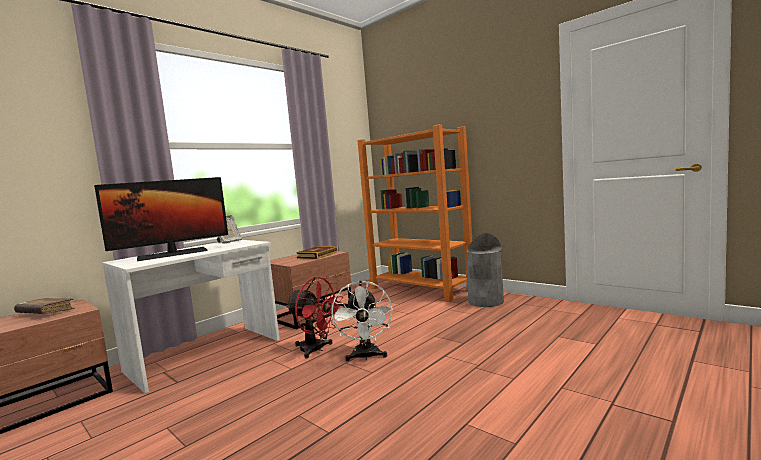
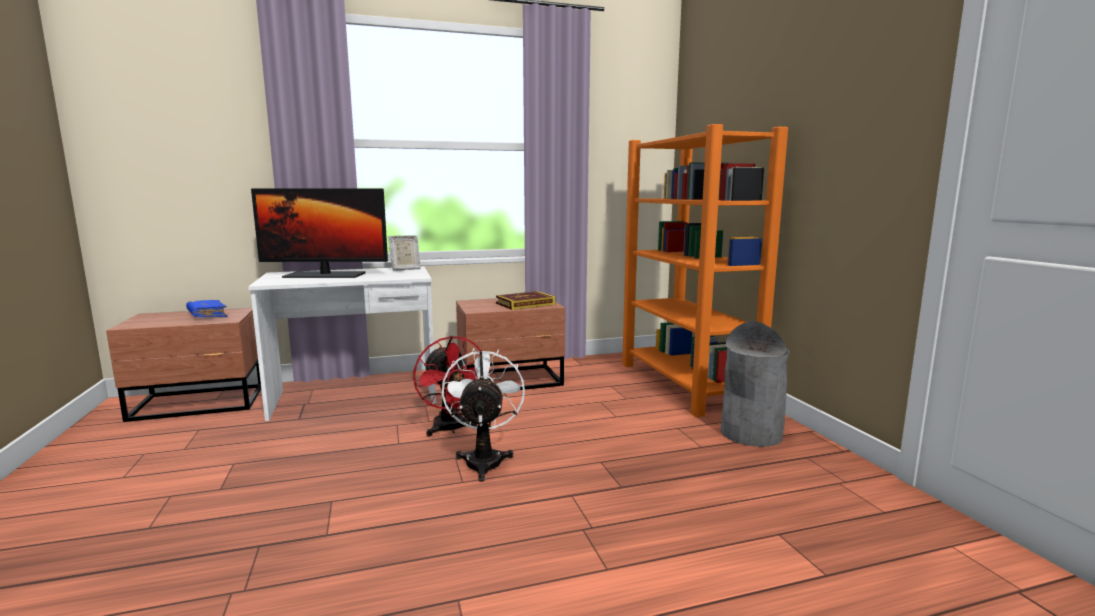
camera: 30 degrees right, 5 degrees up
(45, 313) = (207, 315): brown book -> blue book
(366, 357) = (484, 459): white fan -> white fan turned 150 degrees clockwise

